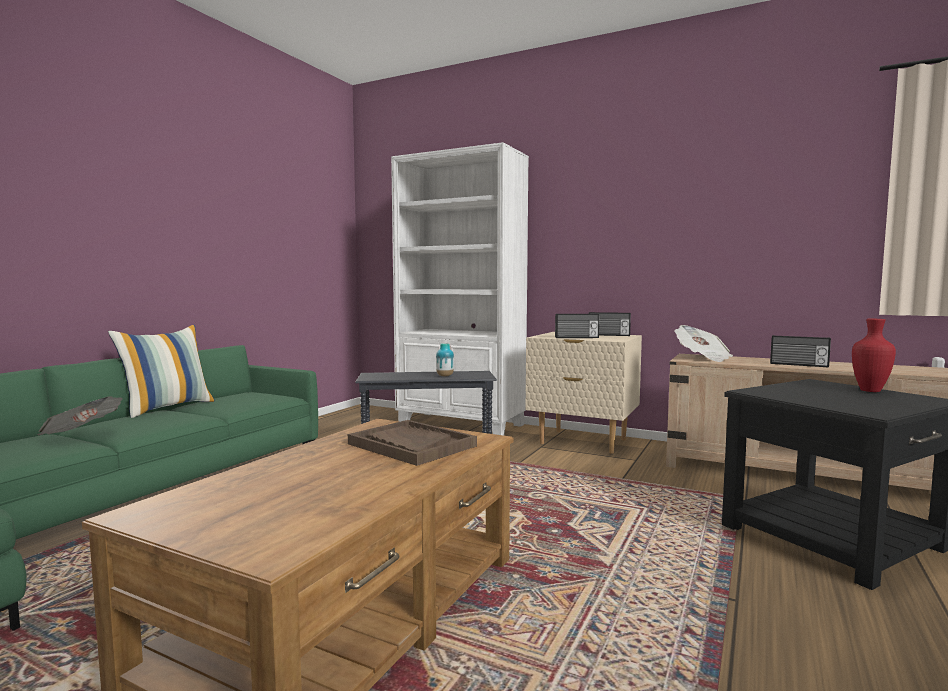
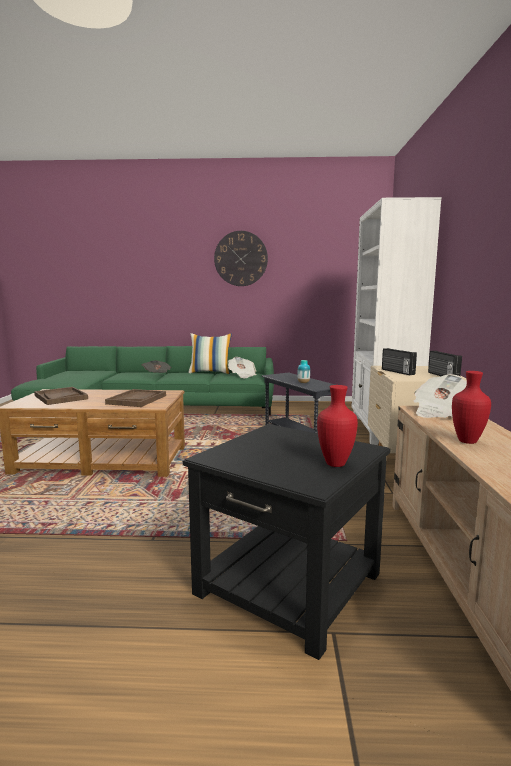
camera: 65 degrees right, 5 degrees up
(177, 184) = (241, 258): none -> wall clock
(251, 398) = (242, 375): none -> newspaper
(270, 499) = (60, 397): none -> brown tray
(798, 365) = (468, 441): radio -> red vase

